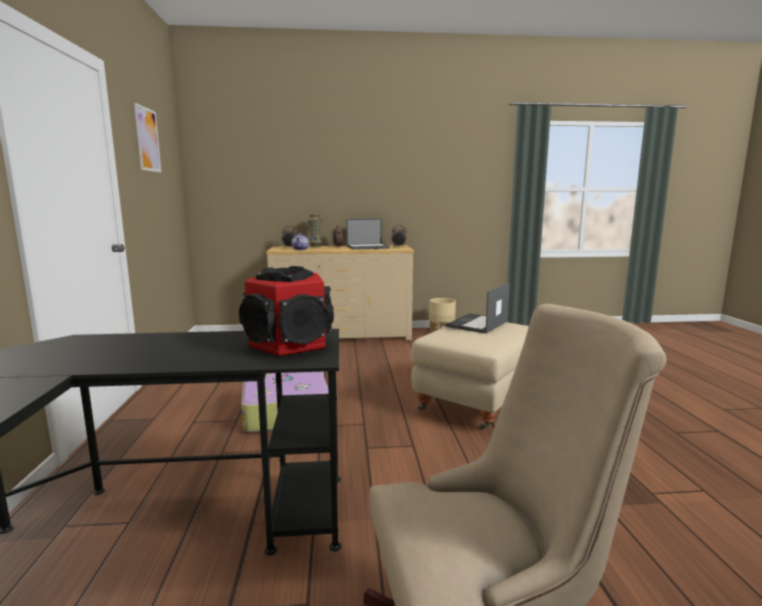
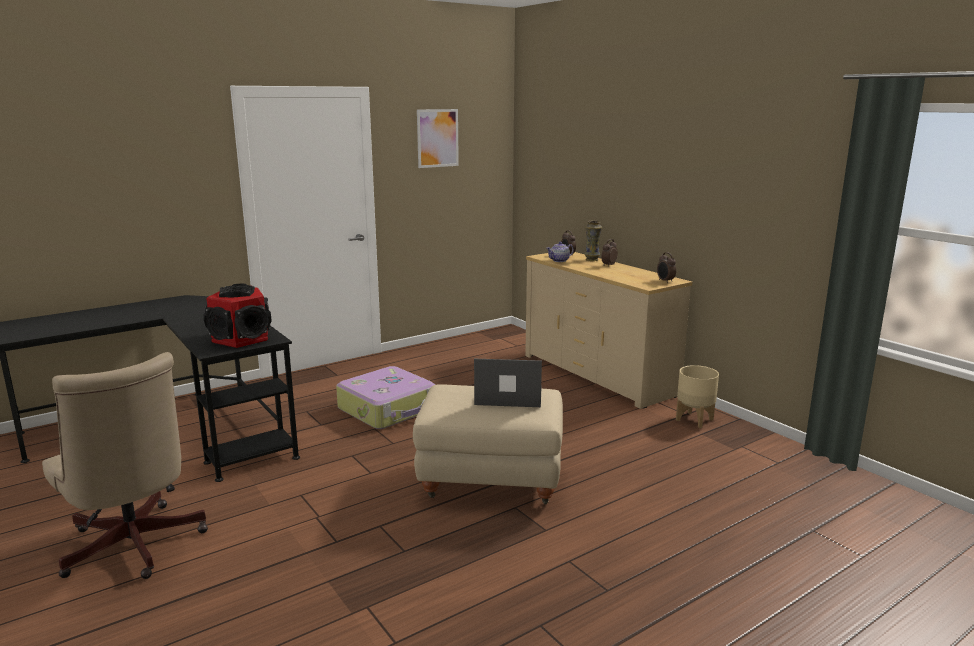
camera: 60 degrees right, 5 degrees up
(368, 247) = (629, 274): laptop -> none

